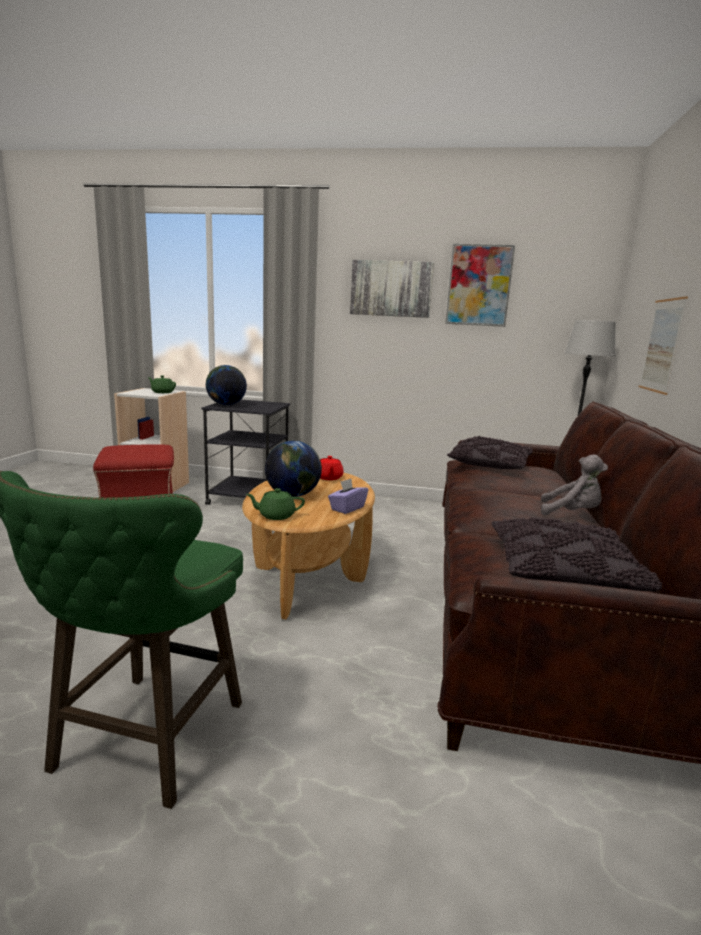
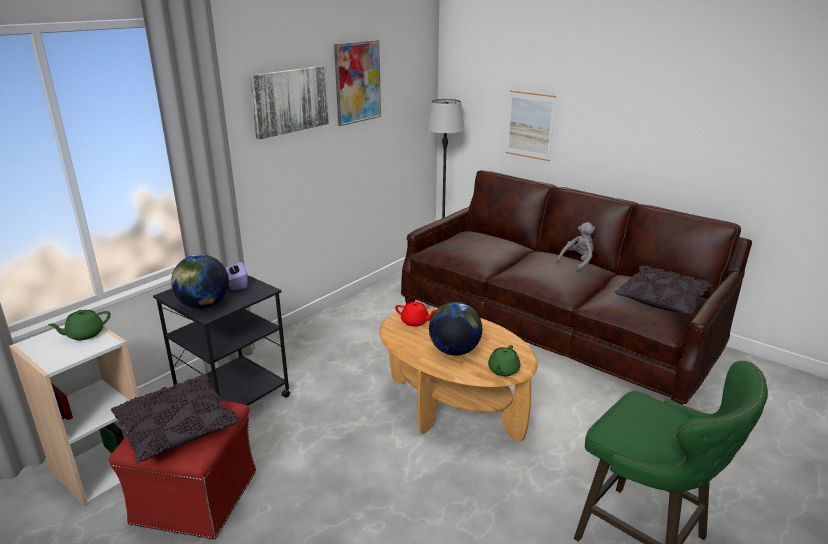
camera: 60 degrees left, 10 degrees up
(347, 508) = (501, 335): purple tissue box -> purple tissue box (236, 284)
(489, 465) = (460, 248): black pillow -> black pillow (177, 428)

